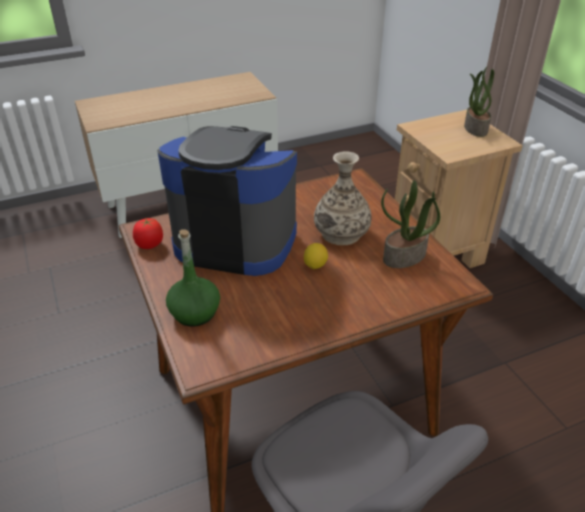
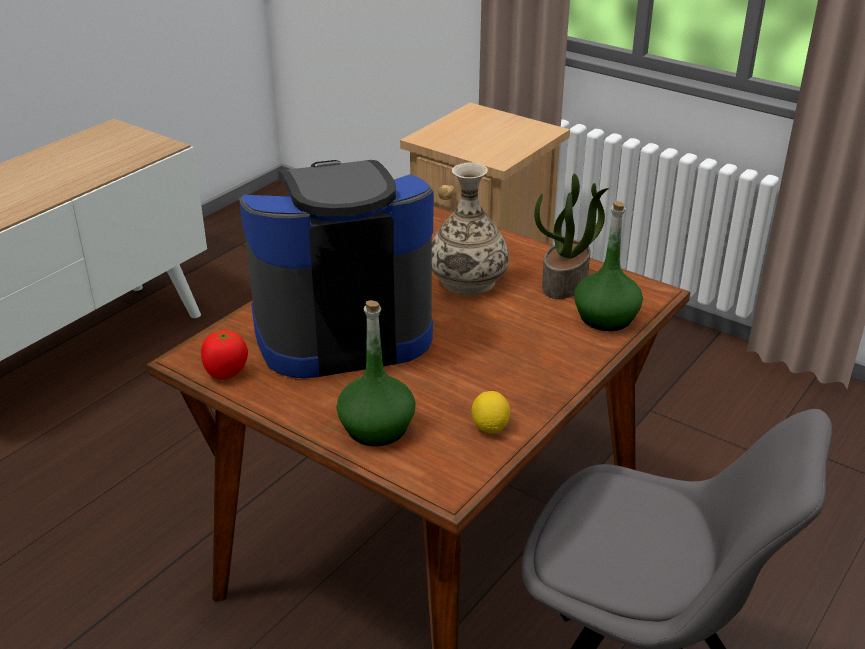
camera: 30 degrees left, 5 degrees down
(315, 265) = (472, 325): lemon -> lemon (490, 427)
(410, 292) = (606, 317): none -> green bottle
(475, 128) = (500, 123): potted plant -> none

